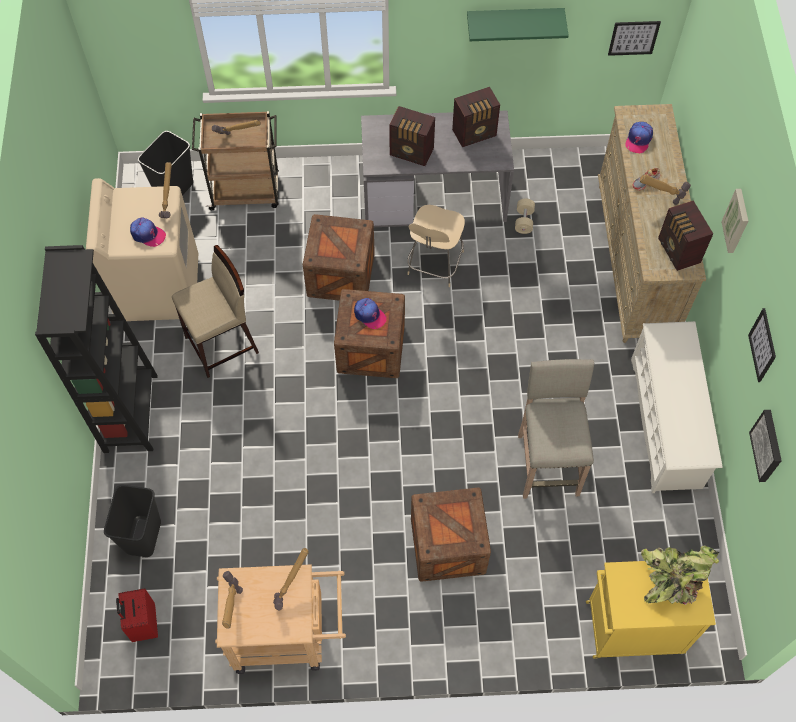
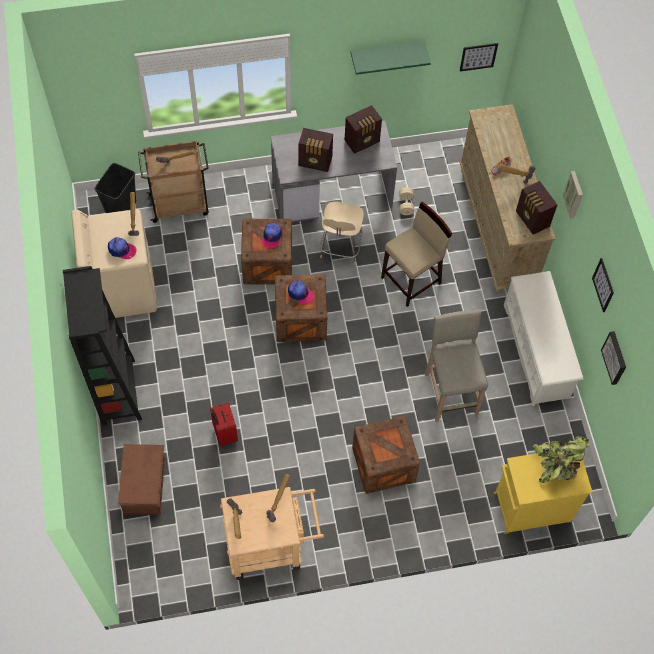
camera: 10 degrees left, 0 degrees up
(142, 536) = (145, 486): black trash can -> brown storage box
(143, 623) = (158, 552): red suitcase -> red suitcase (224, 433)
(222, 345) = (182, 330): beige stool -> beige stool (411, 280)
(638, 139) = (491, 135): cap -> cap (271, 236)

